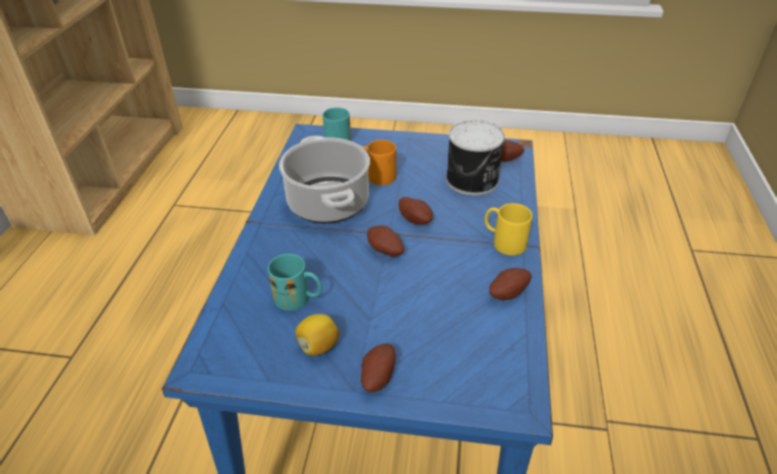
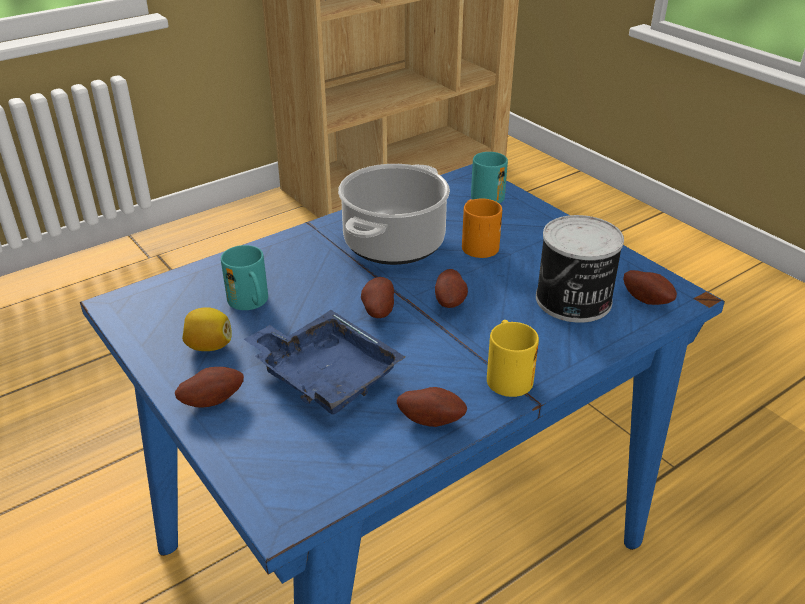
camera: 45 degrees right, 5 degrees down
(417, 310) = (326, 374): none -> blue tray

